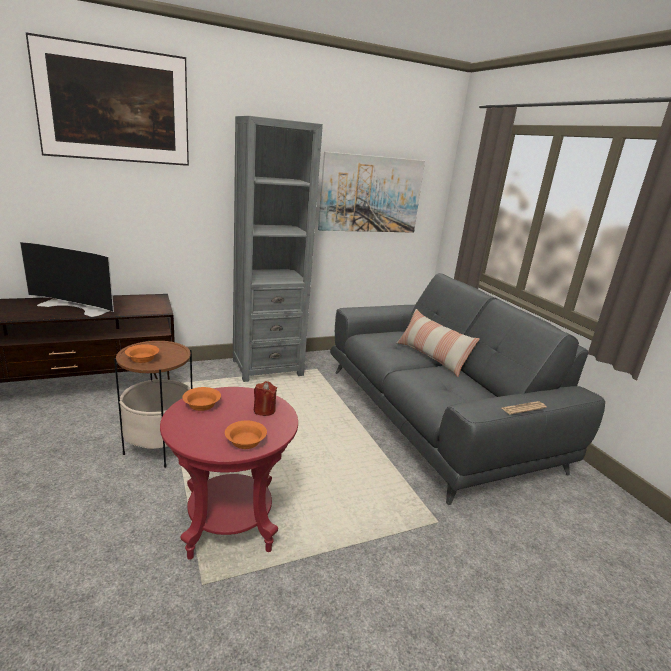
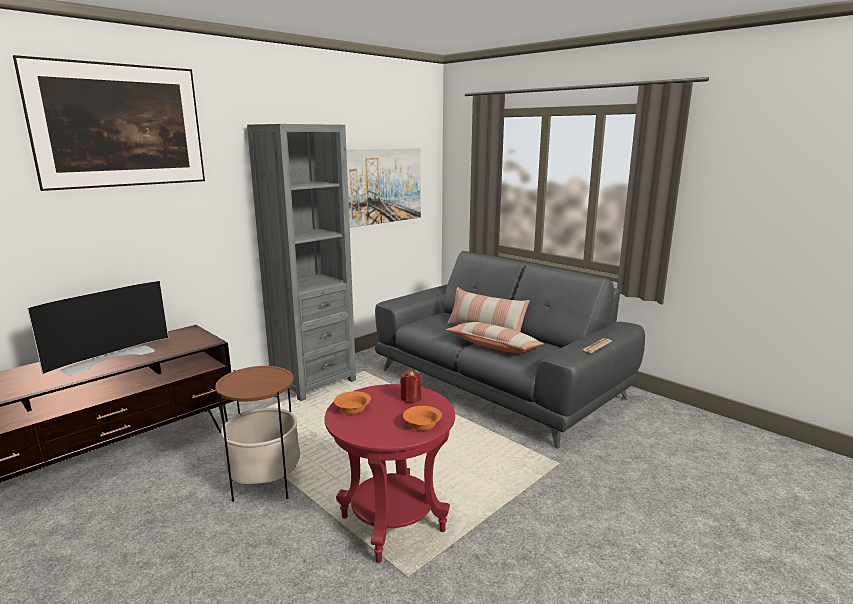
camera: 20 degrees left, 5 degrees down
(76, 306) = (108, 358): television -> television turned 45 degrees counterclockwise
(142, 359) = (249, 387): orange bowl -> none
(422, 378) = (493, 346): none -> pillow

